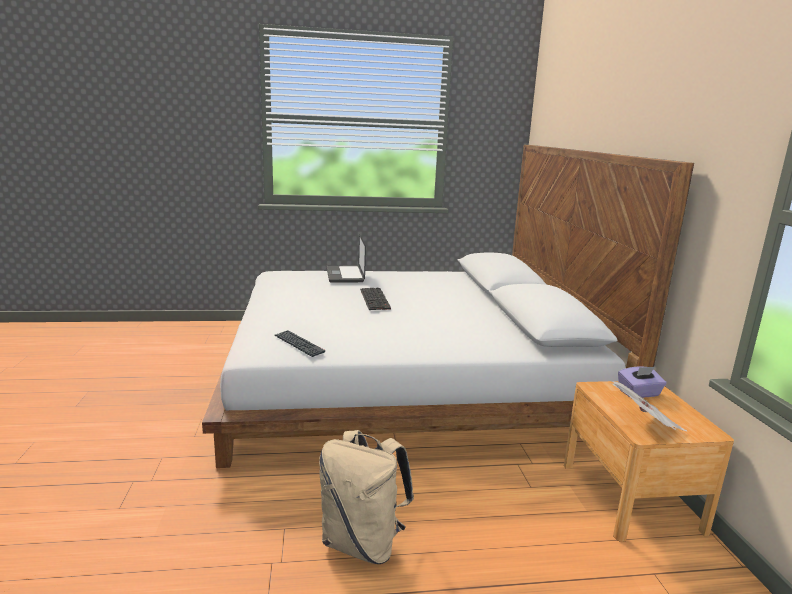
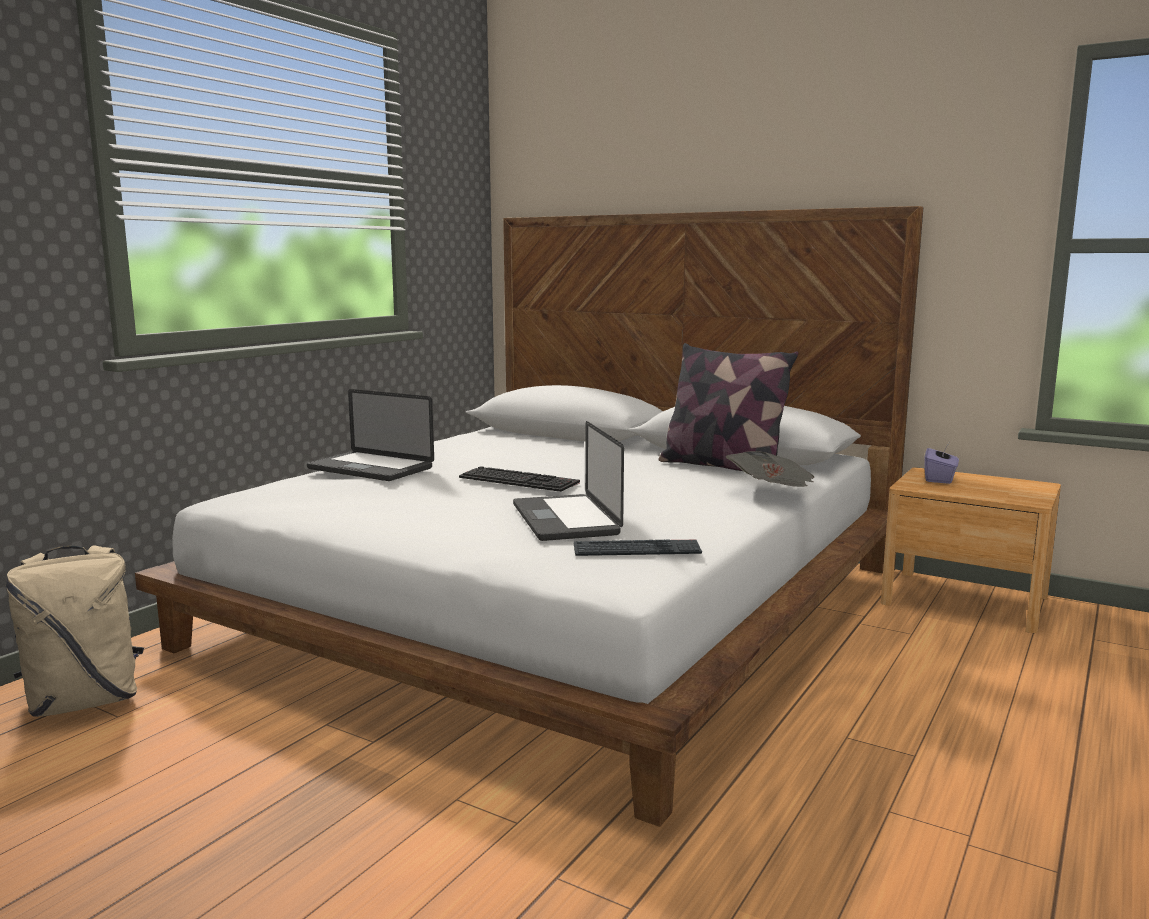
camera: 50 degrees left, 5 degrees down
(329, 322) = (565, 519): none -> laptop
(363, 543) = (961, 763): beige backpack -> beige backpack (85, 702)
(496, 328) = (722, 466): none -> pillow
(644, 424) = (1010, 495): newspaper -> newspaper (772, 494)

